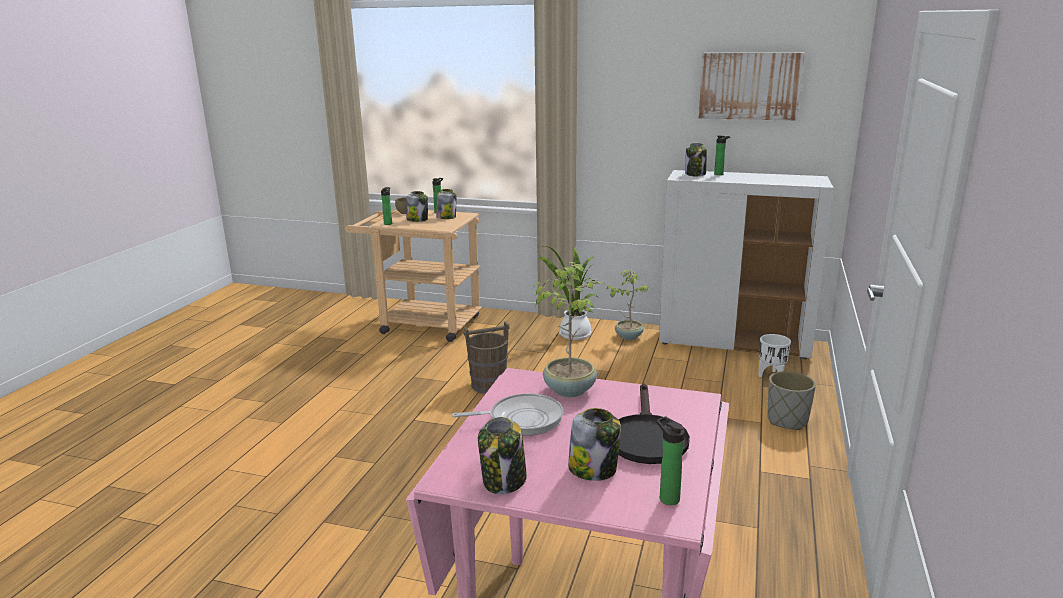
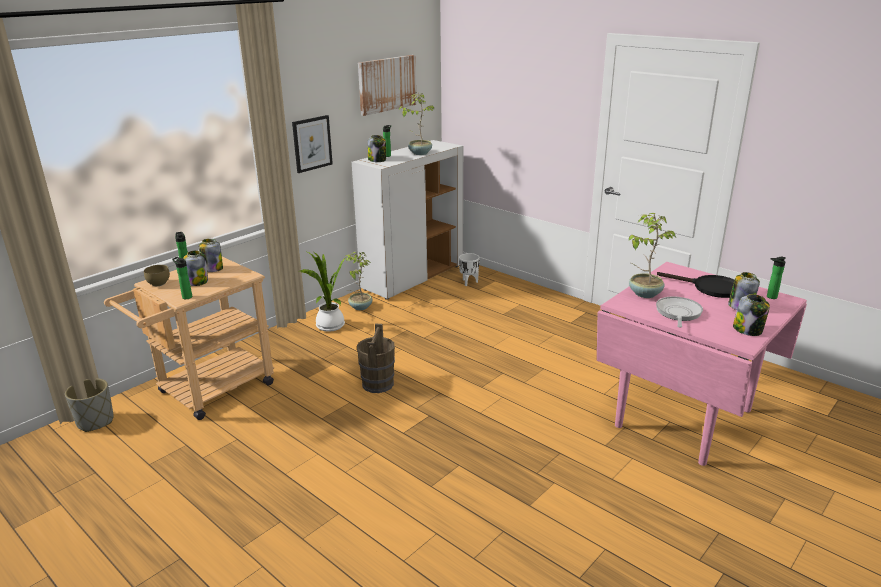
camera: 65 degrees left, 5 degrees up
(621, 136) = (312, 143): none -> picture
(756, 180) = (420, 153): none -> potted plant
(787, 420) = (524, 297): grey planter -> grey planter (95, 421)

